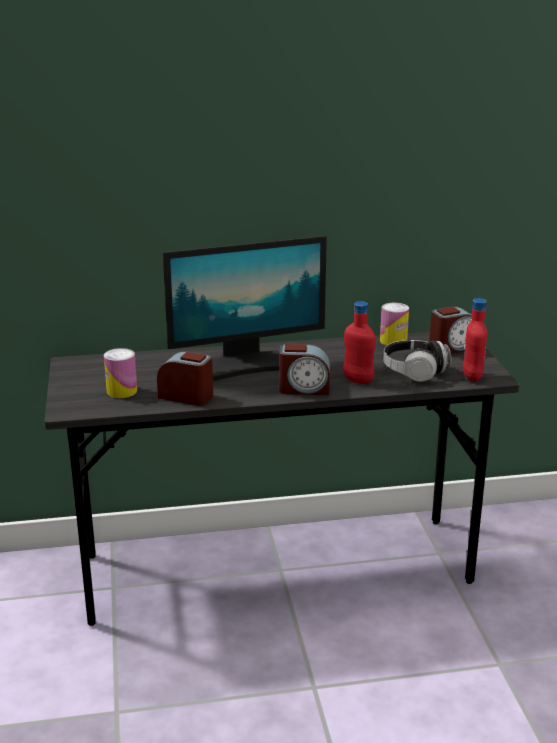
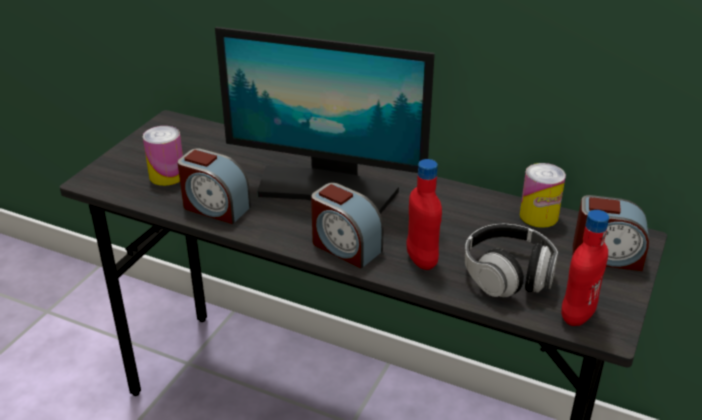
camera: 35 degrees right, 10 degrees up
(187, 396) = (215, 207): alarm clock -> alarm clock turned 150 degrees clockwise

